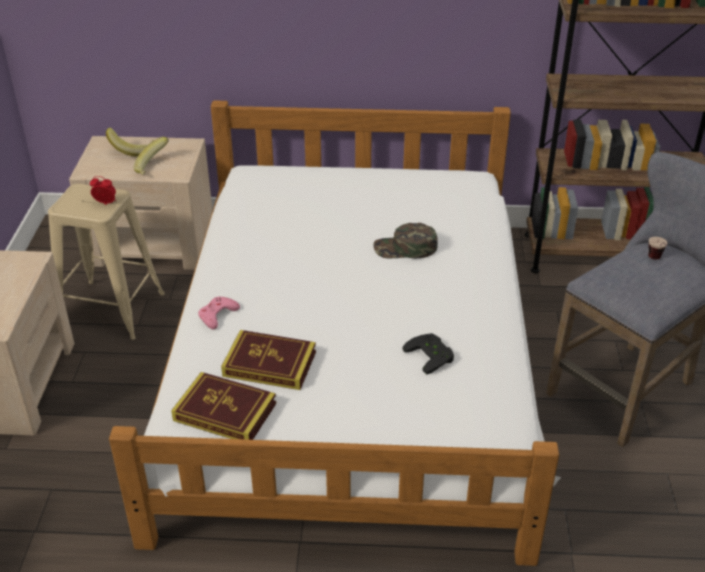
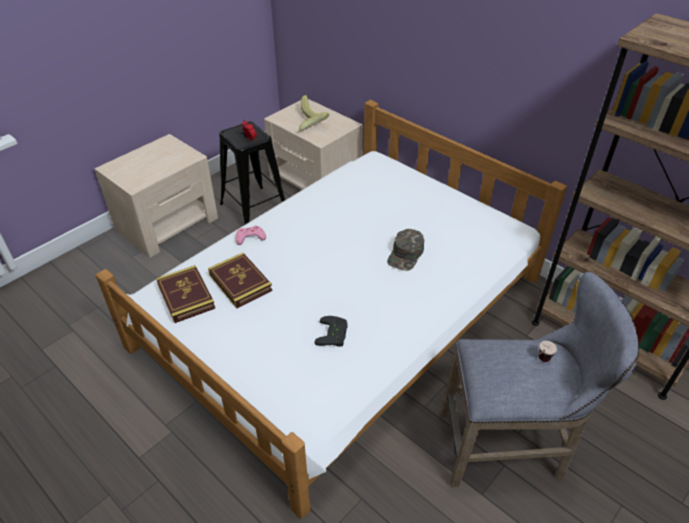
camera: 40 degrees right, 5 degrees up
(111, 309) = (254, 208): beige stool -> black stool
(405, 248) = (406, 254): green cap -> green cap turned 105 degrees counterclockwise

